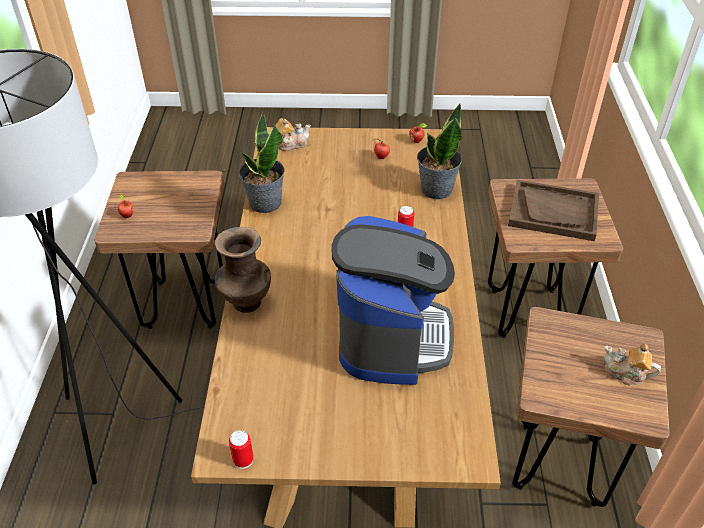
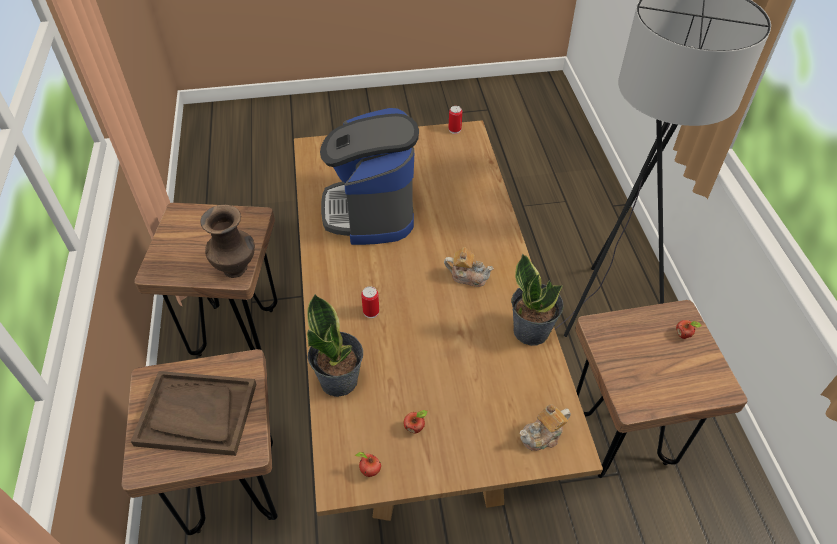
camera: 170 degrees right, 5 degrees up
(245, 303) = (499, 222): brown vase -> brown vase (236, 268)
(626, 373) = (182, 241): teapot -> teapot (468, 276)

